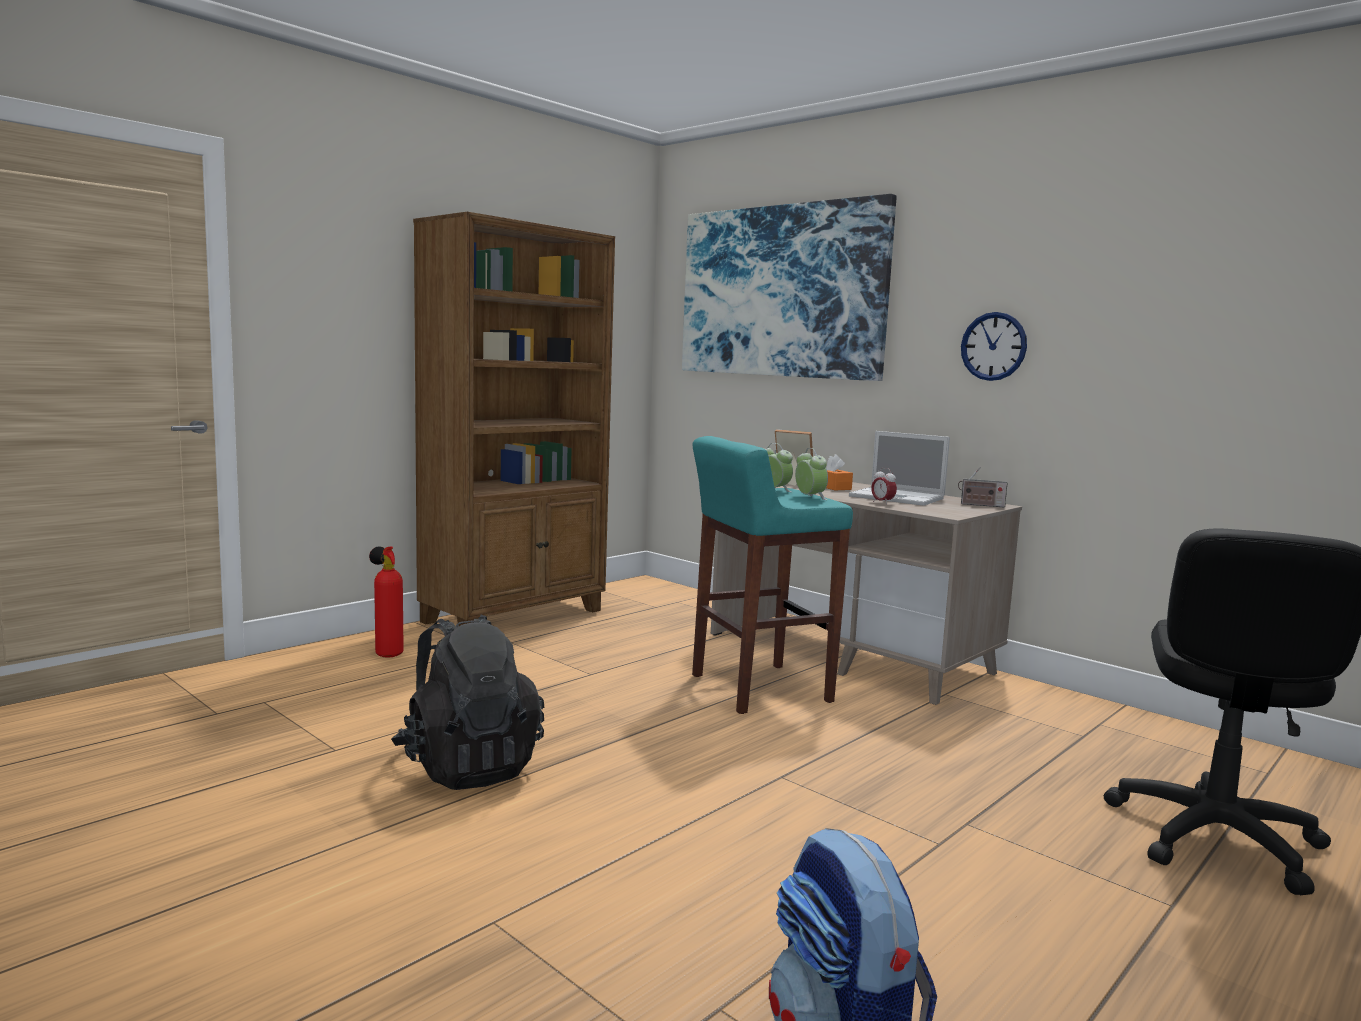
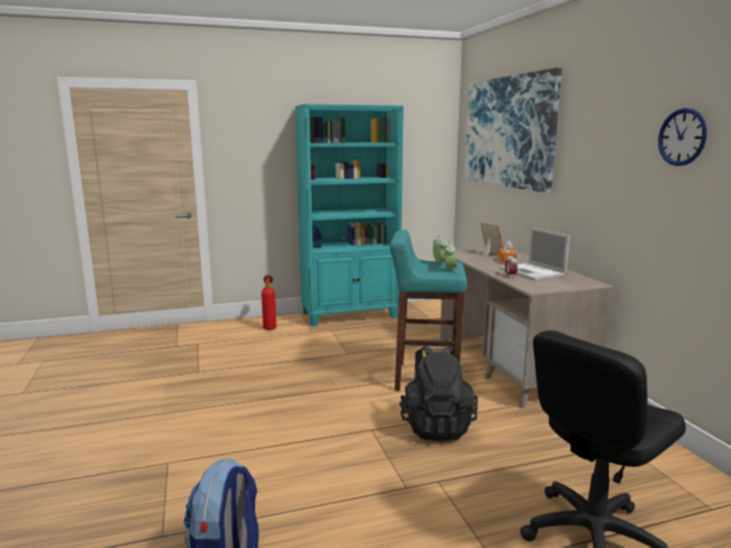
camera: 30 degrees right, 5 degrees up
(468, 767) = (238, 391): black backpack -> black backpack (436, 426)
(515, 616) = (350, 315): brown bookcase -> turquoise bookcase
(980, 505) = (580, 283): radio -> none
(993, 346) = (606, 173): wall clock -> wall clock (682, 137)

